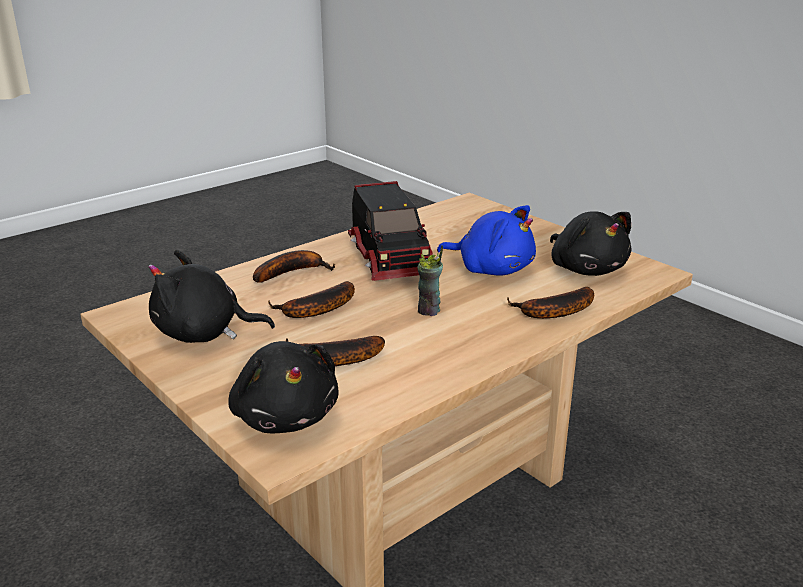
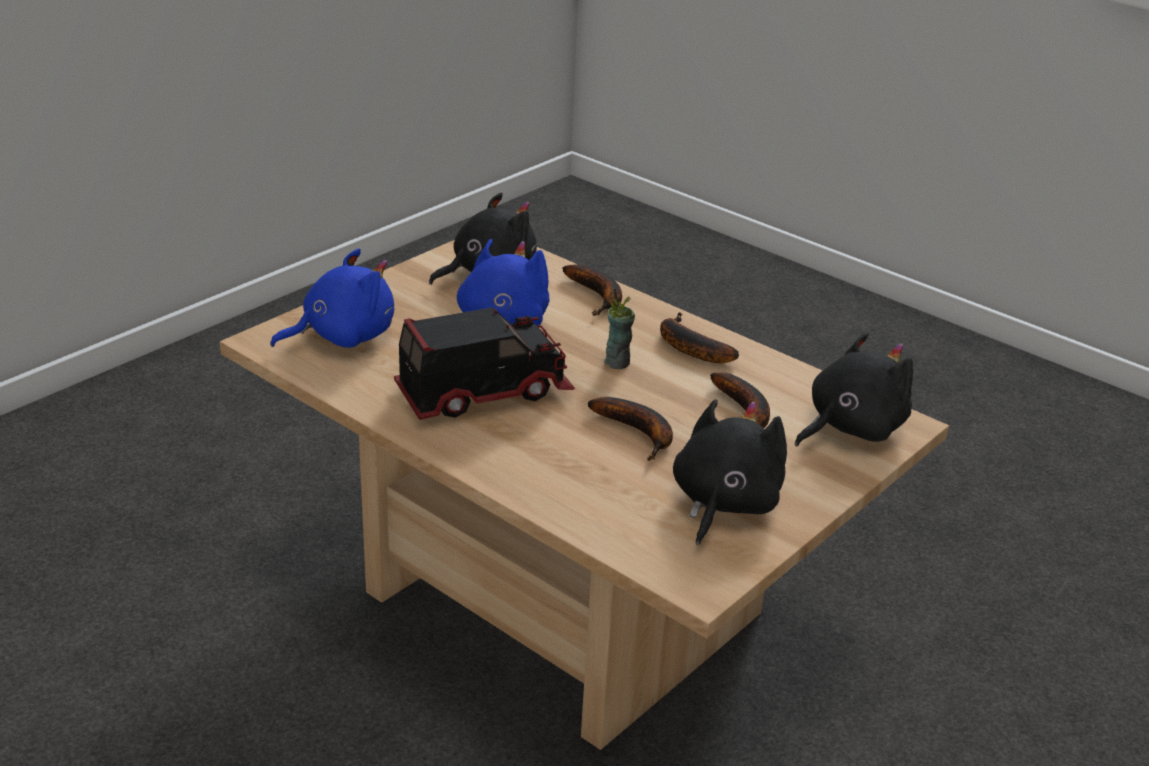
camera: 100 degrees left, 5 degrees up
(204, 333) = (723, 503): black plush toy -> black plush toy turned 150 degrees counterclockwise
(292, 272) = (537, 462): banana -> banana (688, 347)
(474, 220) = (342, 336): none -> blue plush toy

